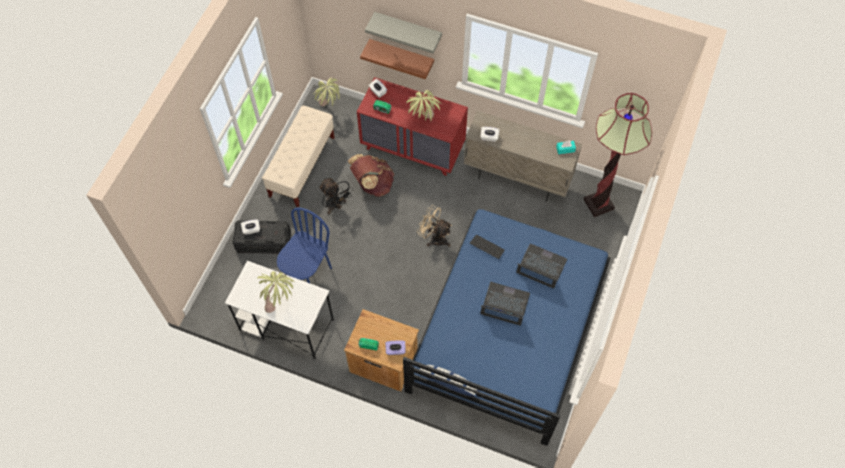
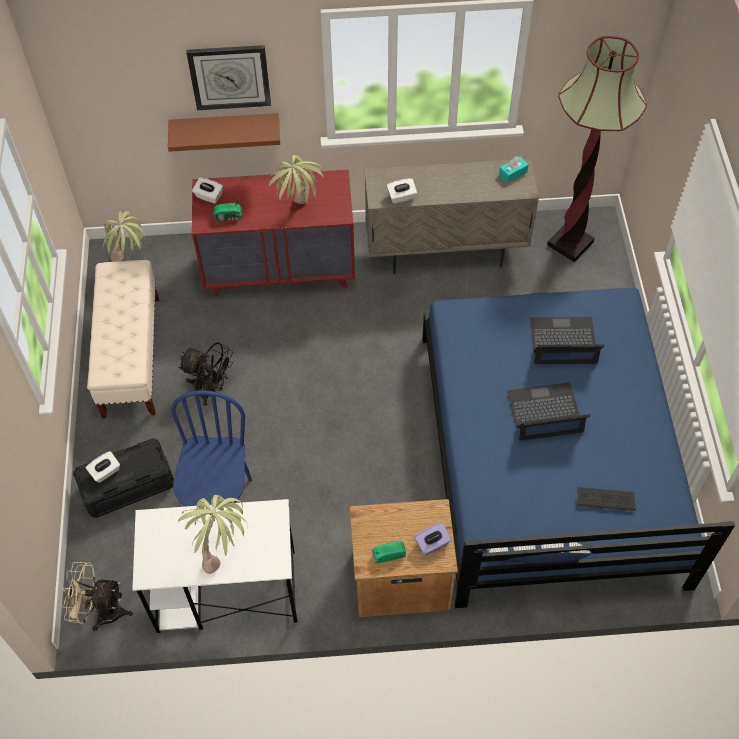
camera: 25 degrees left, 5 degrees down
(372, 184) = (249, 340): brown backpack -> none
(408, 29) = (230, 77): grey shelf -> wall clock
(434, 237) = (377, 375): beige fan -> beige fan (101, 611)
(487, 247) = (475, 346): keyboard -> keyboard (605, 499)

